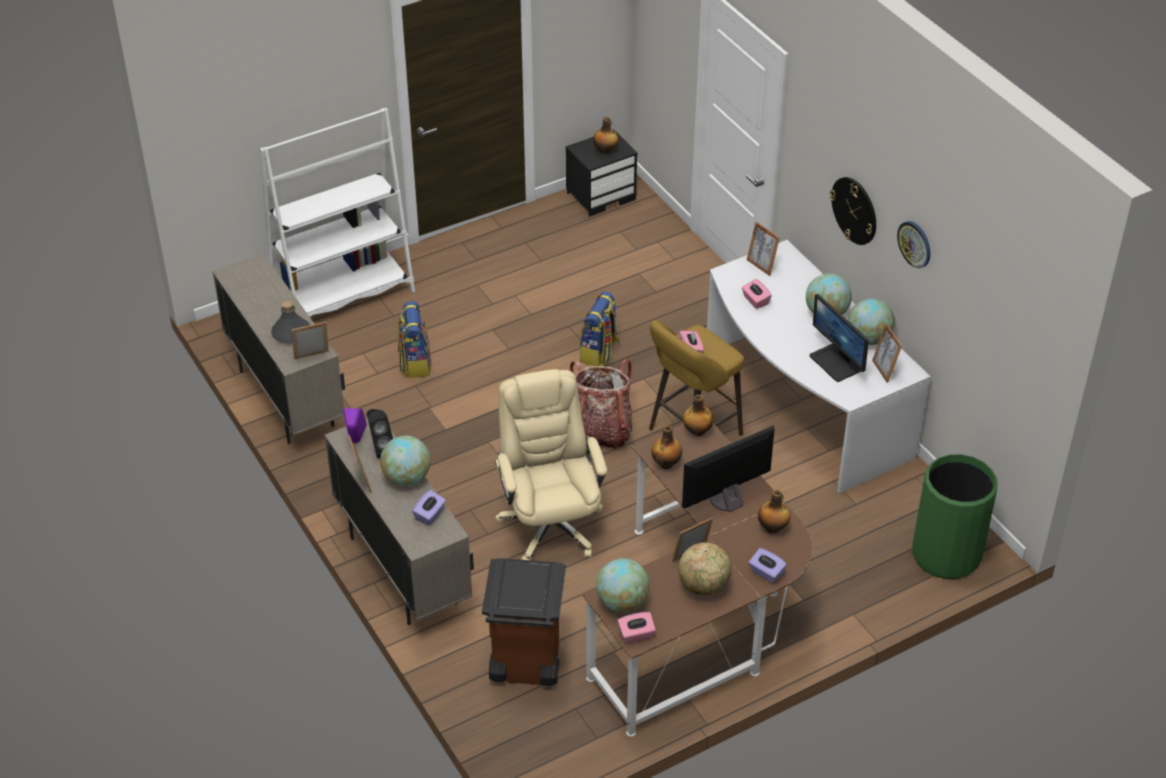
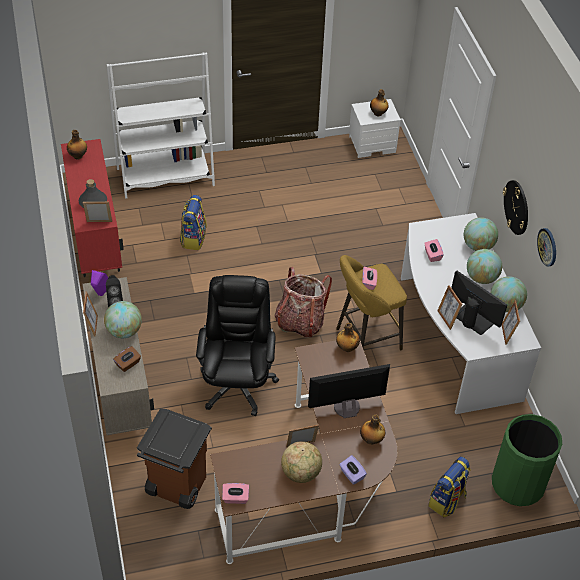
camera: 15 degrees right, 5 degrees up
(286, 398) = (96, 243): beige cabinet -> red cabinet
(430, 515) = (128, 364): purple tissue box -> brown tissue box
(550, 524) = (237, 383): beige office chair -> black office chair
(599, 353) = (324, 262): backpack -> backpack (447, 501)
(601, 195) = (372, 144): black nightstand -> white nightstand
(622, 602) = (236, 469): globe -> globe (478, 246)
(666, 463) = (314, 367): bottle -> bottle (78, 156)
(761, 265) = (448, 229): picture frame -> picture frame (447, 319)
(836, 363) = (473, 319): monitor -> monitor turned 150 degrees clockwise

